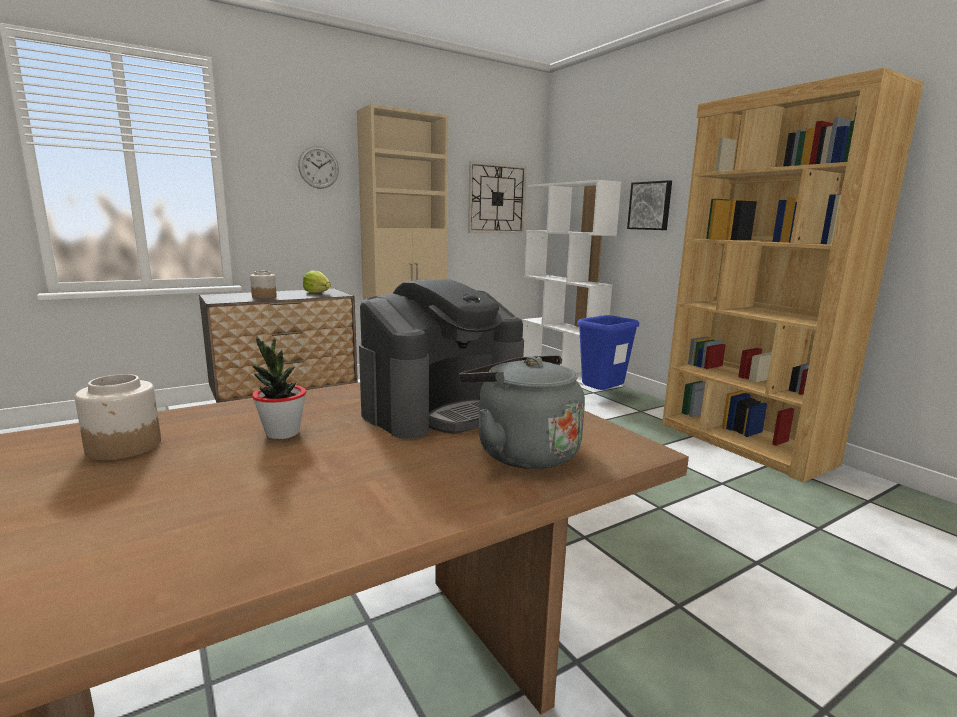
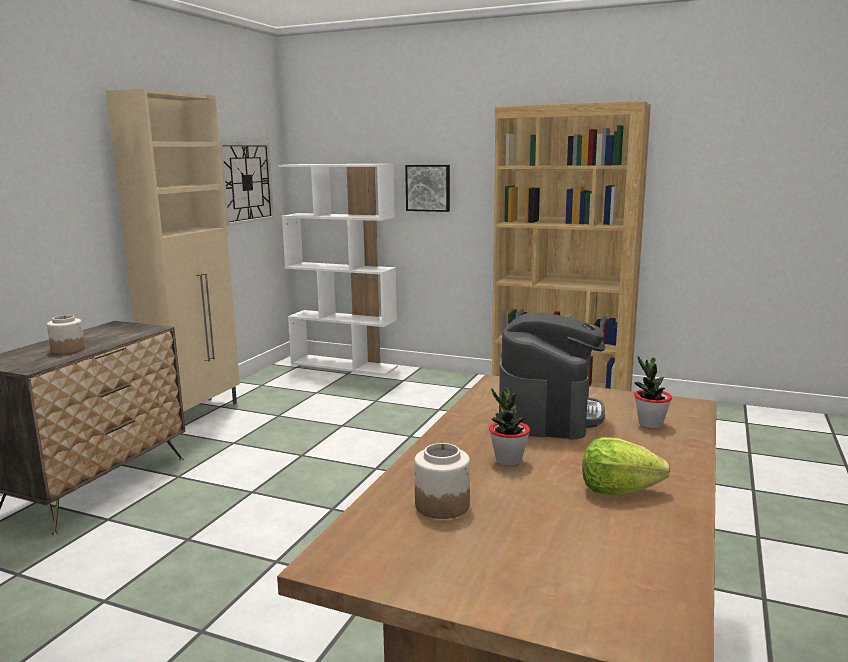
camera: 35 degrees left, 0 degrees up
(317, 293) = (118, 331): lettuce -> lettuce (618, 490)
(318, 167) = (68, 166): wall clock -> none
(521, 451) = (650, 424): grey kettle -> potted plant
(602, 397) = (416, 383): blue trash can -> none

